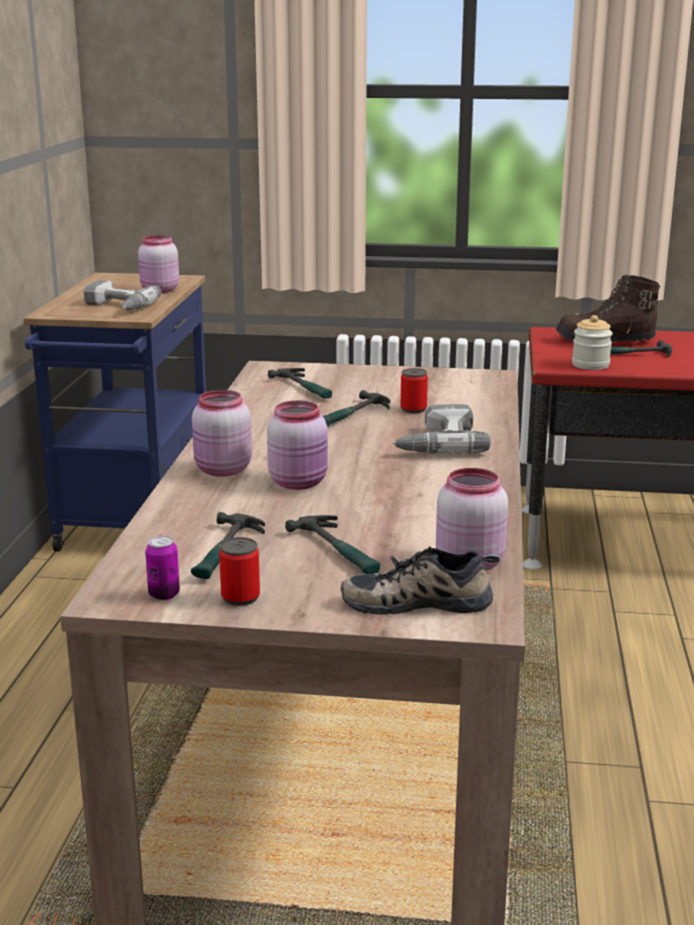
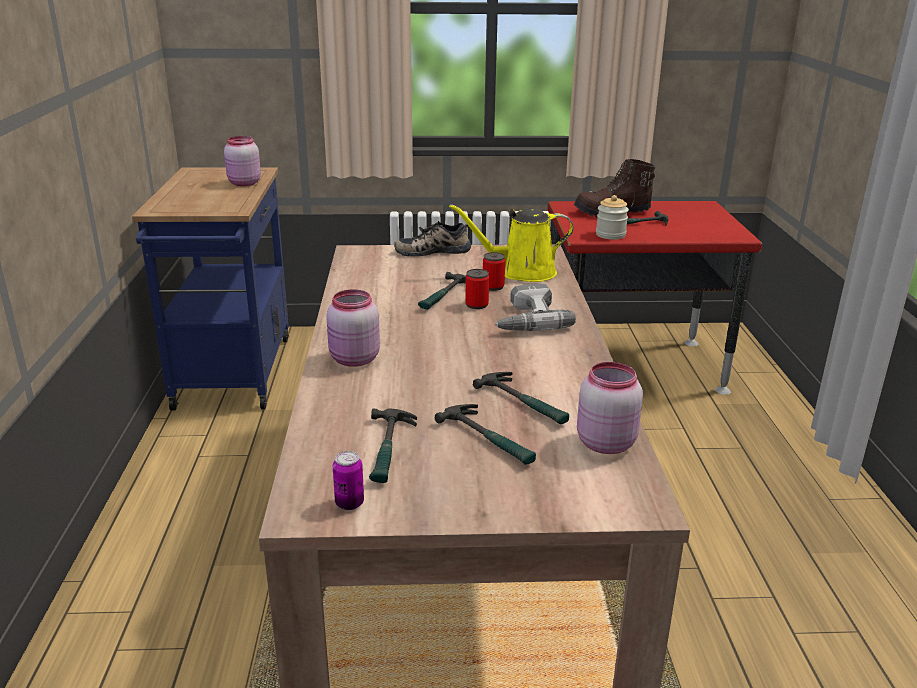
camera: 10 degrees left, 5 degrees up
(117, 307) = (213, 201): power drill -> none
(240, 597) = (421, 500): can -> can (476, 305)
(300, 482) = (427, 368): pink jar -> none
(305, 388) = (395, 271): hammer -> hammer (524, 403)
(418, 601) = (579, 488): shoe -> shoe (433, 250)
(454, 397) = (521, 272): none -> yellow watering can

